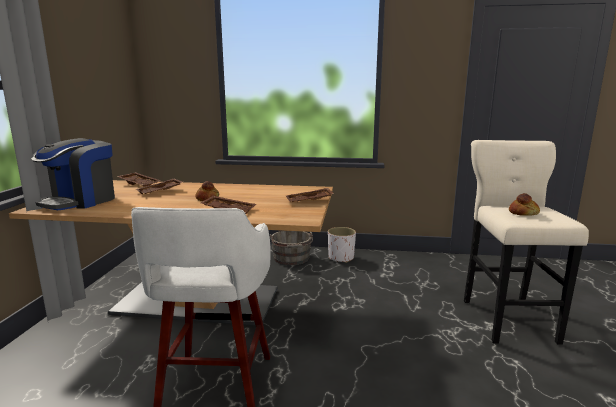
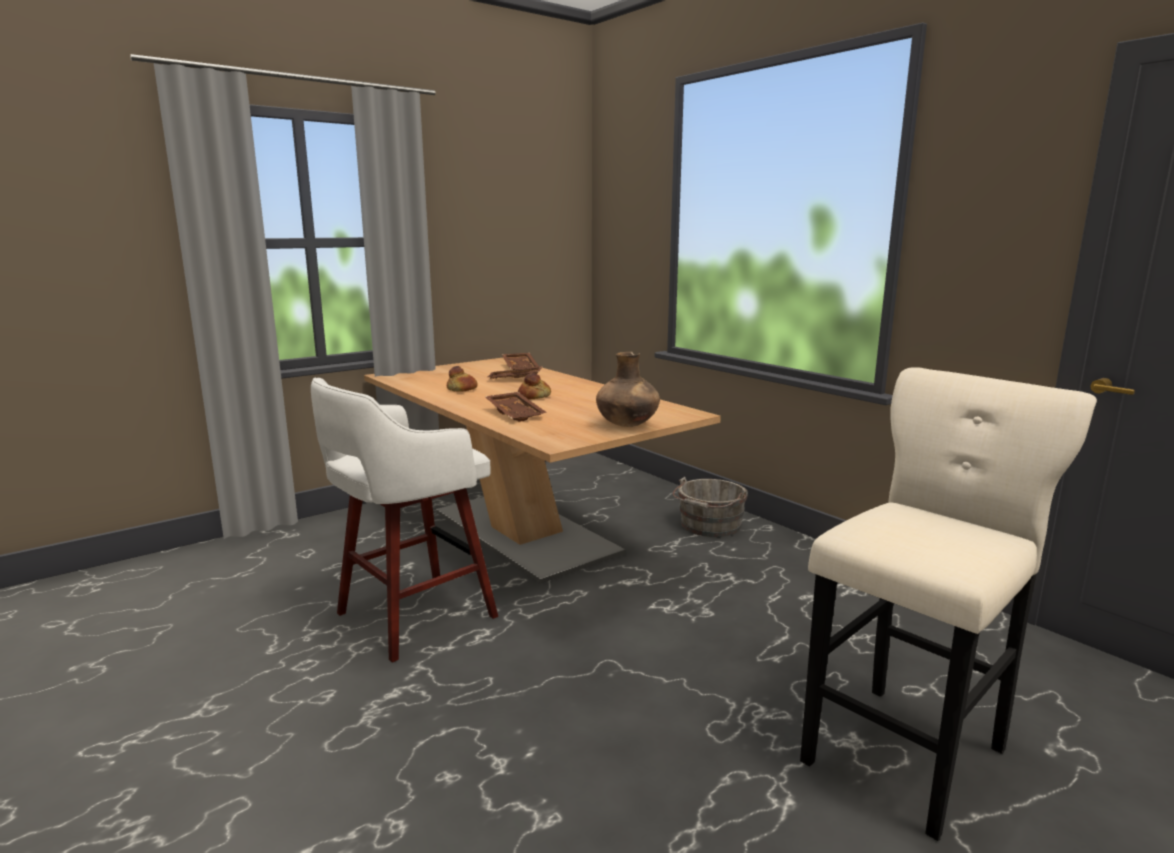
camera: 45 degrees right, 0 degrees up
(80, 201) = (430, 375): coffee machine -> none
(309, 201) = (627, 425): brown tray -> brown vase
(341, 258) = (784, 550): white planter -> none
(523, 213) = (906, 530): bread -> bread (461, 390)

